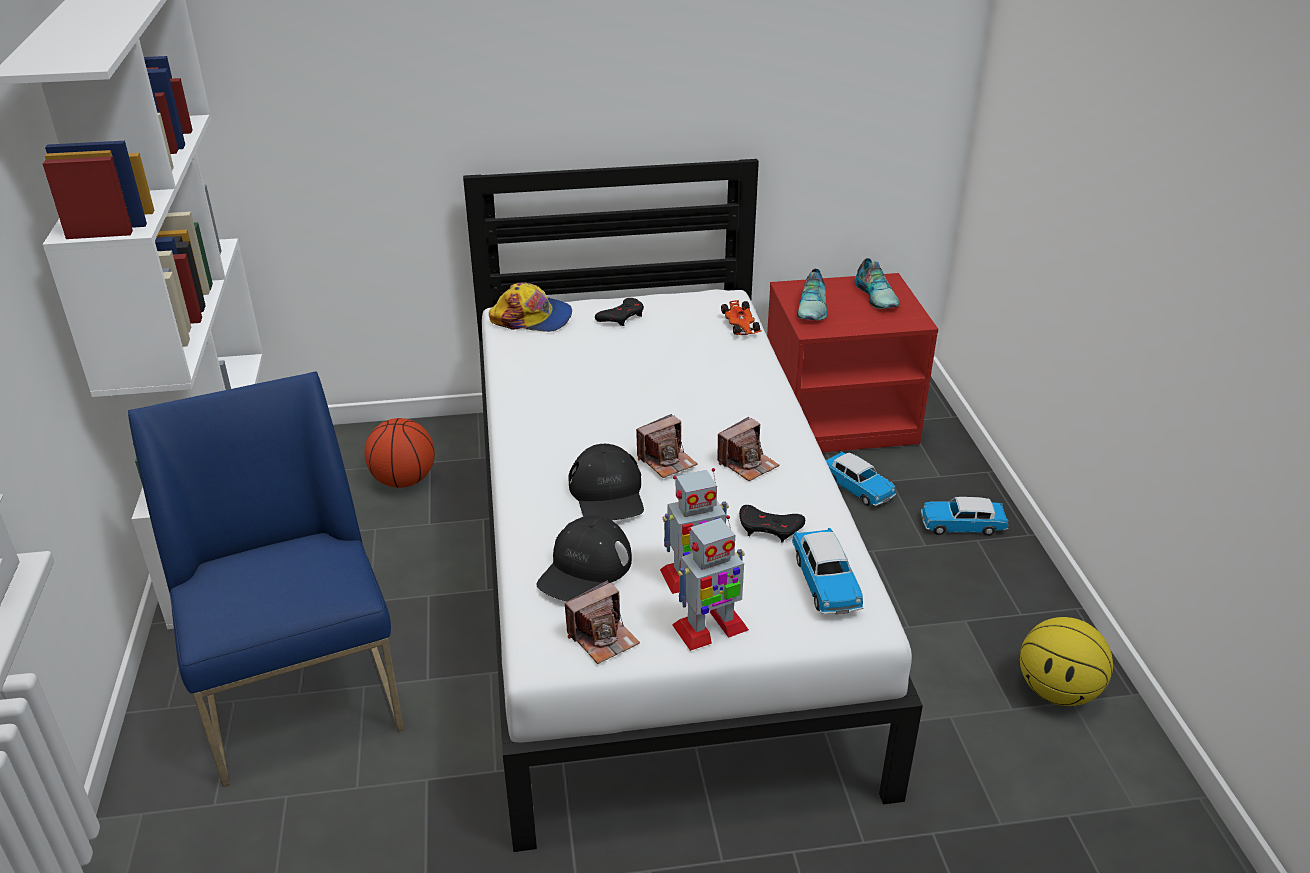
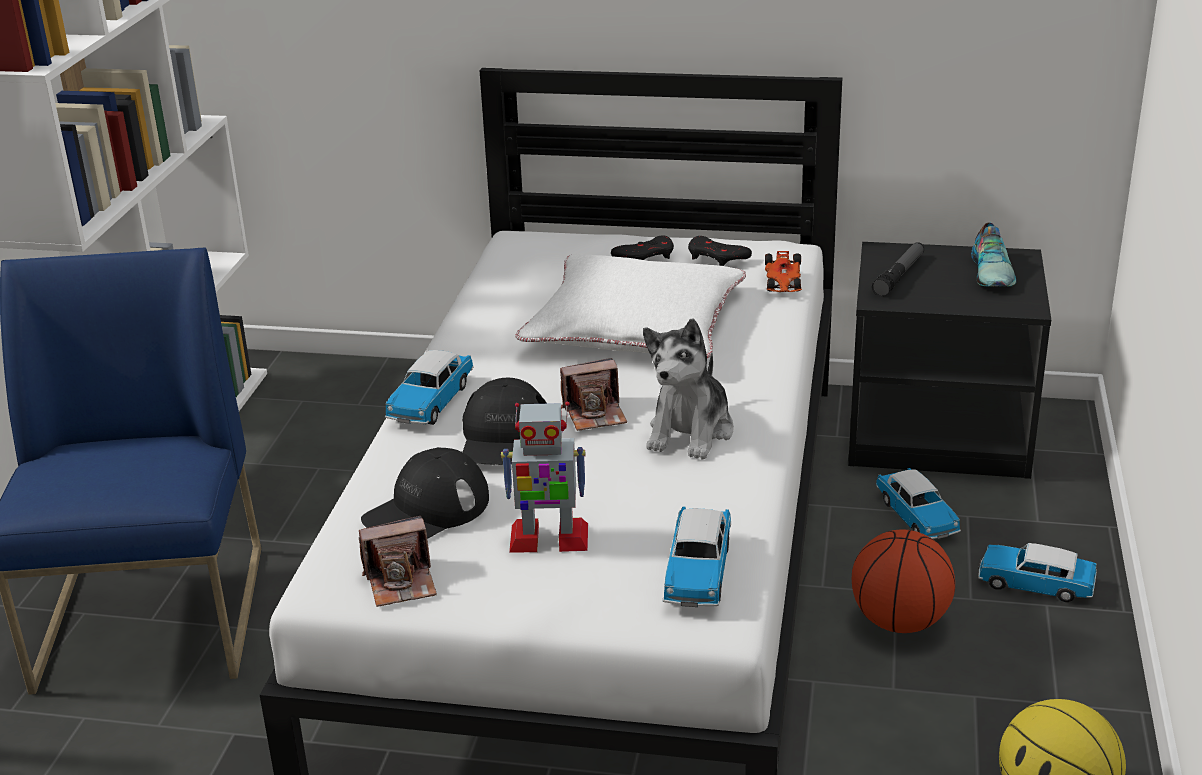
camera: 20 degrees right, 5 degrees down
(403, 481) = (375, 423): basketball -> basketball (899, 622)
(528, 472) = (431, 402): none -> toy car
(532, 318) = (540, 245): cap -> none
(650, 378) = (634, 325): none -> white pillow
(709, 628) = (526, 595): toy robot -> none
(747, 463) = (691, 432): camera -> plush toy
(769, 528) = (671, 504): black game controller -> black game controller (716, 257)
(813, 307) = (899, 276): shoe -> flashlight
(840, 418) = (940, 433): red nightstand -> black nightstand

